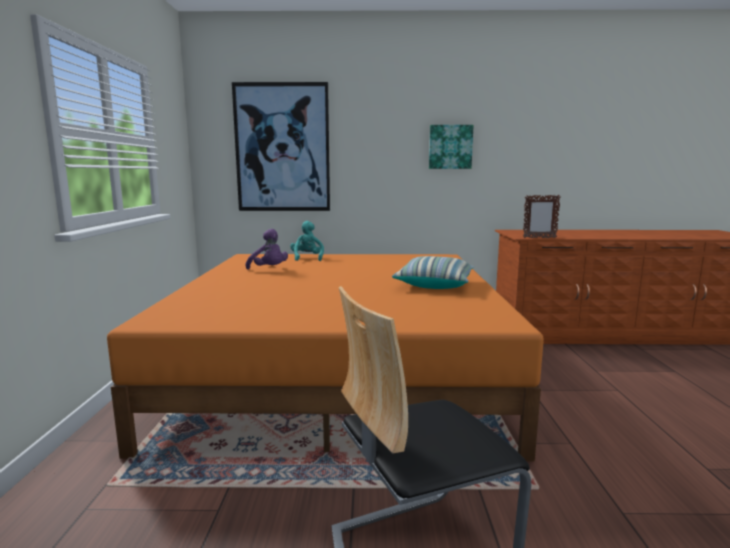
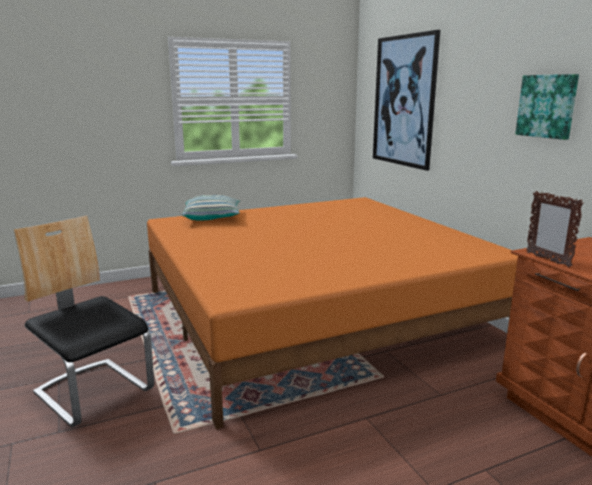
camera: 65 degrees right, 5 degrees up
(269, 269) = (321, 214): purple plush toy -> none
(307, 258) = (382, 214): turquoise plush toy -> none
(434, 284) = (341, 263): pillow -> pillow (212, 218)

